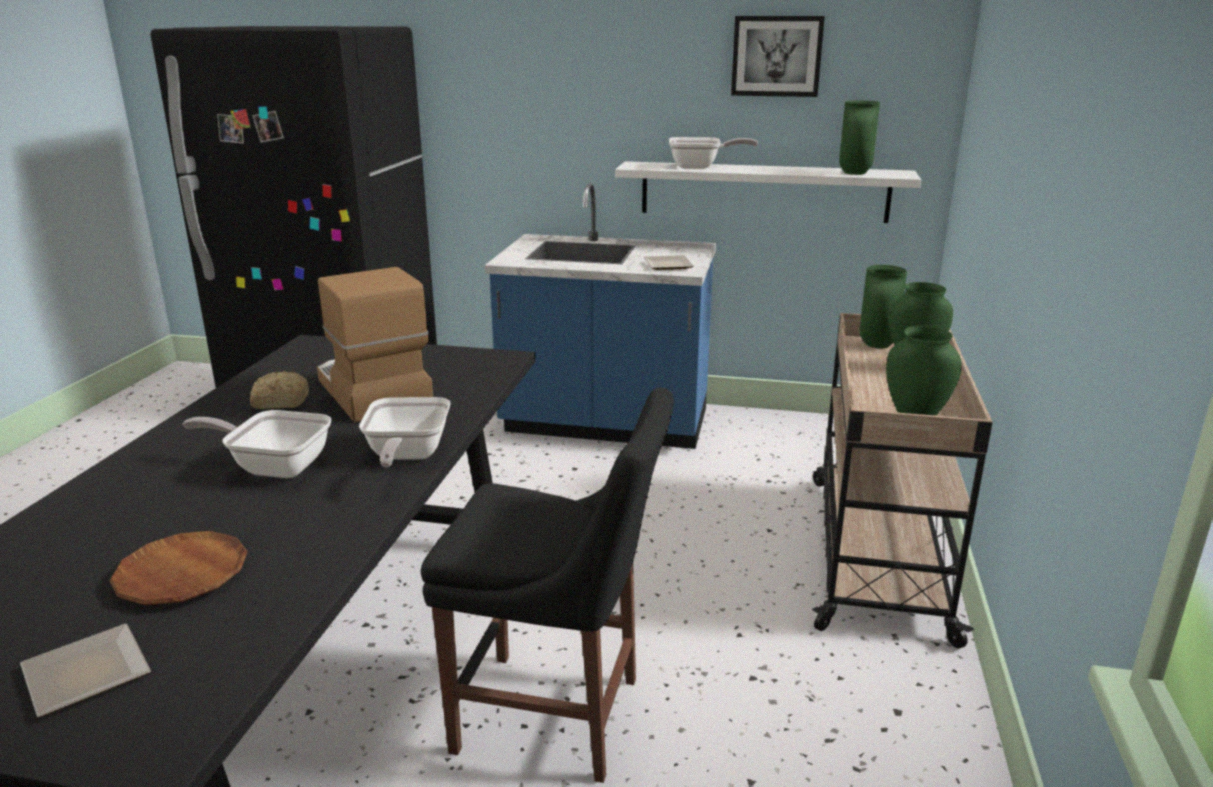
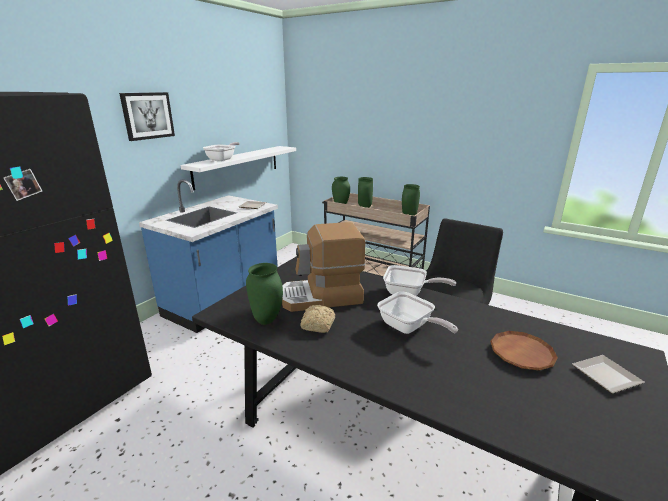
camera: 70 degrees left, 0 degrees up
(274, 466) = (409, 328): frying pan -> frying pan turned 75 degrees counterclockwise
(776, 56) = (232, 102): picture -> picture (147, 115)
(855, 173) = (274, 149): green vase -> green vase (267, 320)

